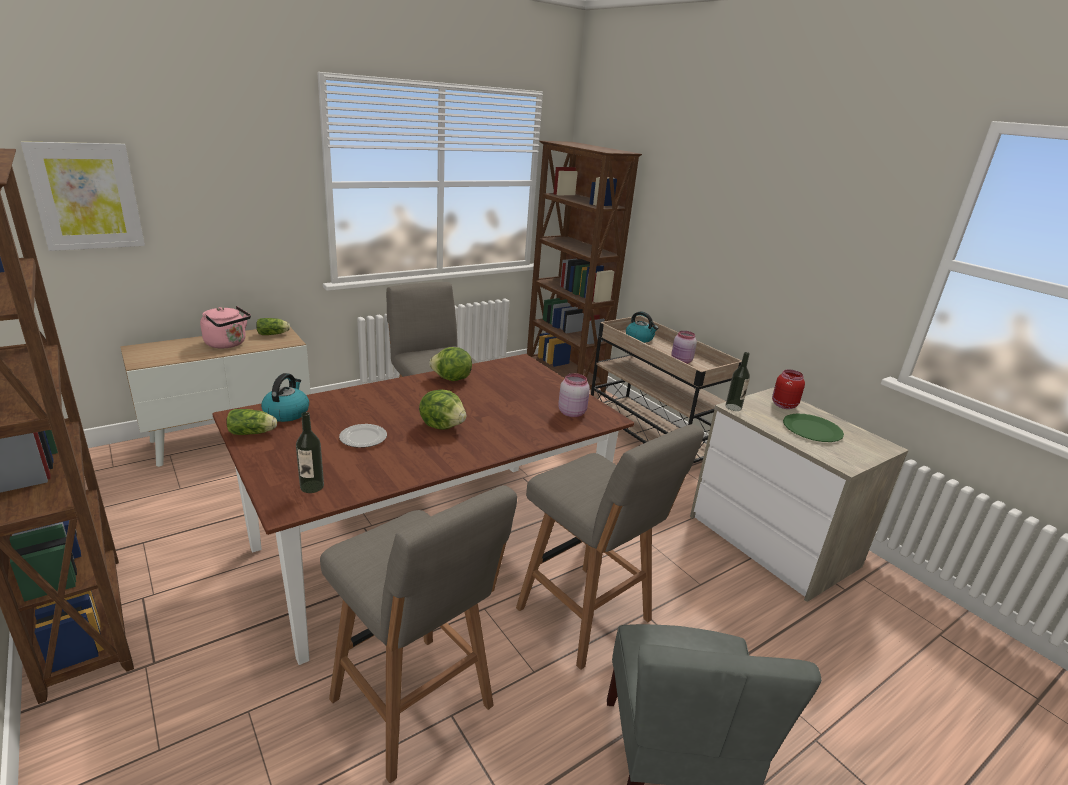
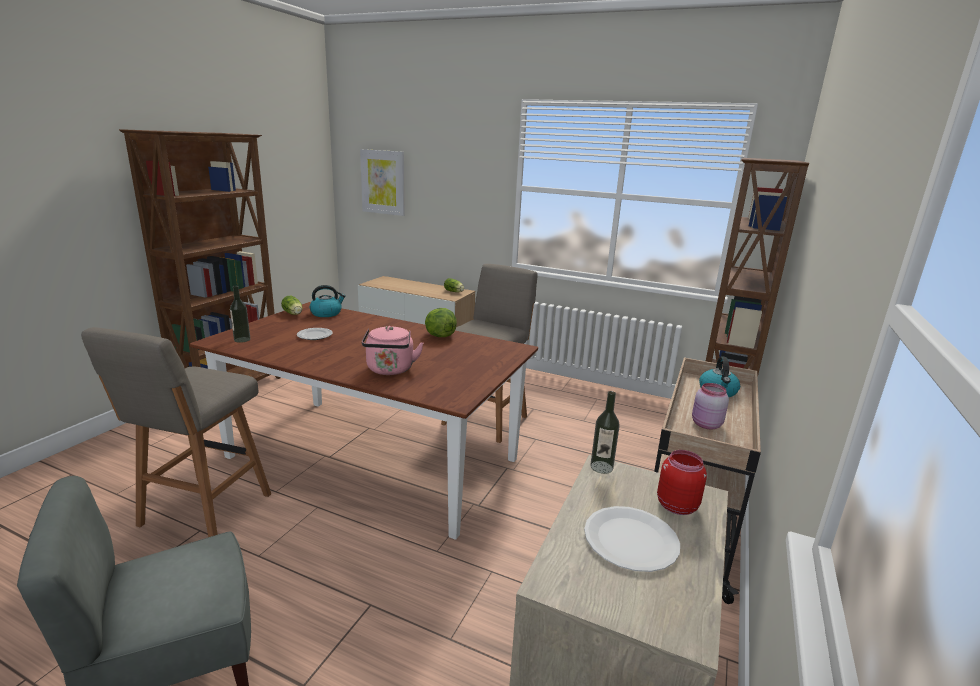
camera: 60 degrees right, 5 degrees down
(228, 344) = (422, 288): pink kettle -> pink kettle (390, 370)
(442, 425) = (359, 350): lettuce -> none
(572, 412) = (444, 384): pink jar -> none
(587, 617) = (341, 566): grey stool -> none
(812, 429) = (631, 540): green plate -> white plate

